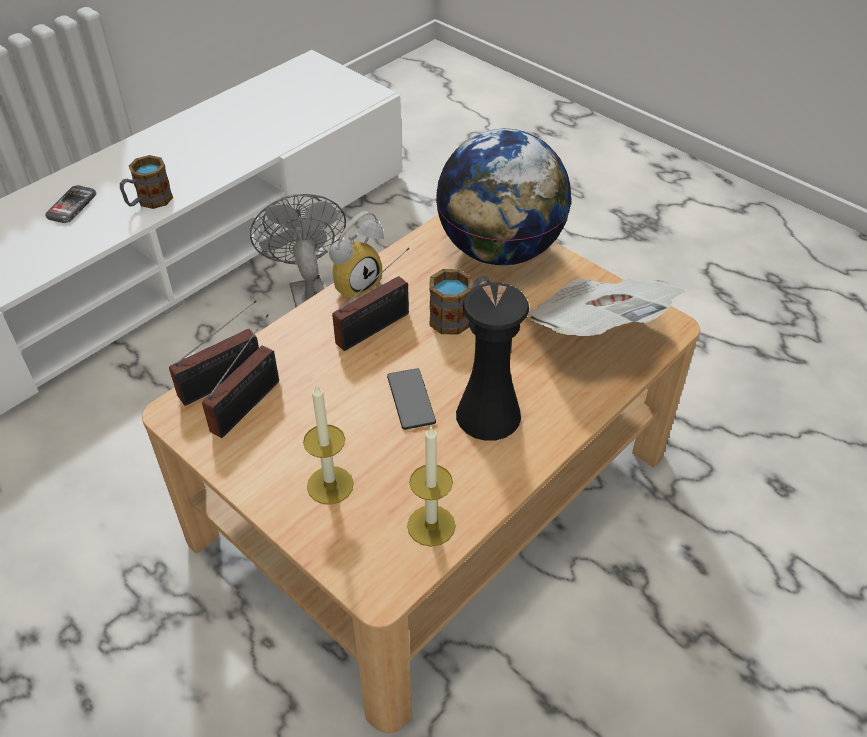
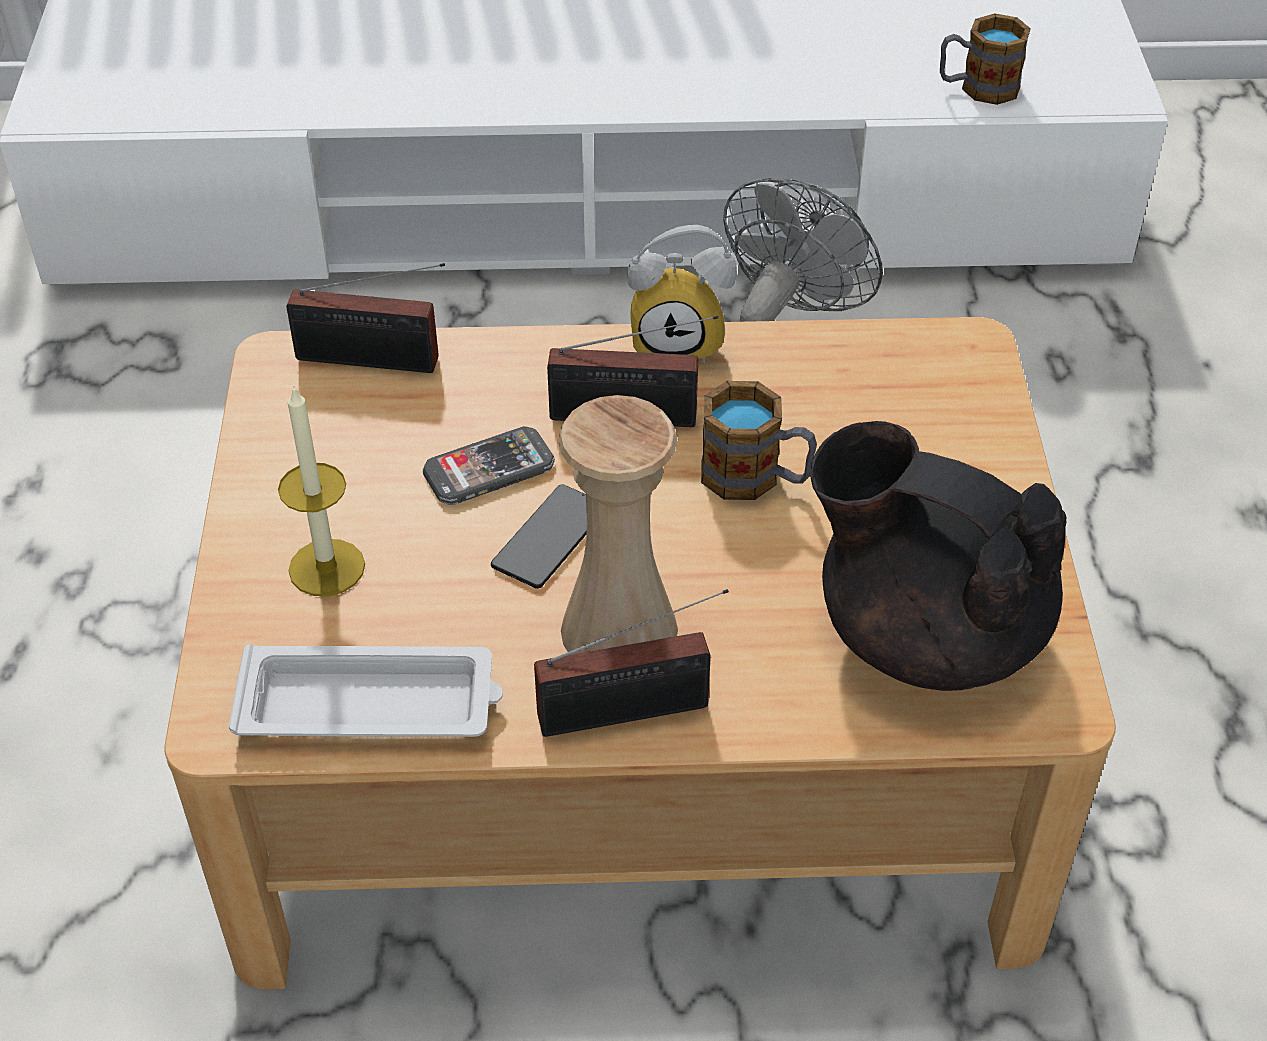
camera: 45 degrees right, 0 degrees up
(72, 206) = (525, 45): phone -> phone (489, 469)
(149, 201) = (620, 90): mug -> mug (977, 88)
(250, 403) = (366, 406): radio -> radio (633, 711)
(431, 525) = (371, 705): candle -> white tray
(488, 415) = (619, 630): black vase -> beige vase
(499, 250) = (941, 424): globe -> none
(595, 331) = (926, 631): newspaper -> black teapot

